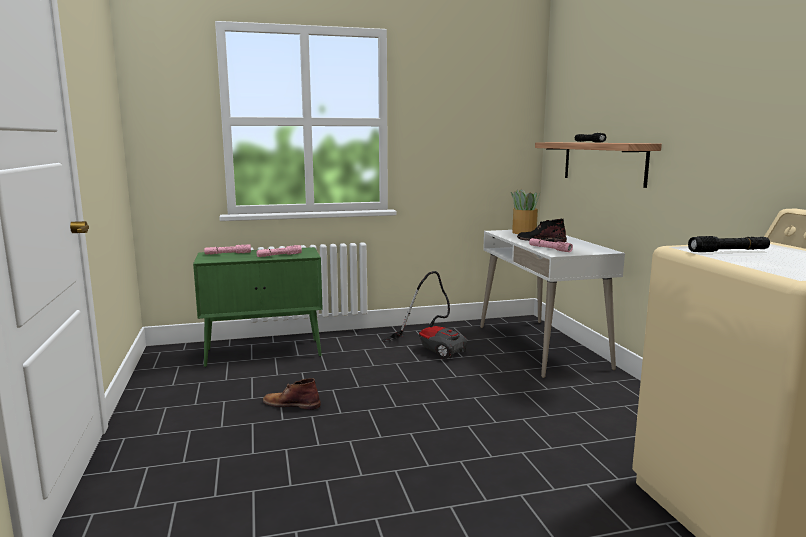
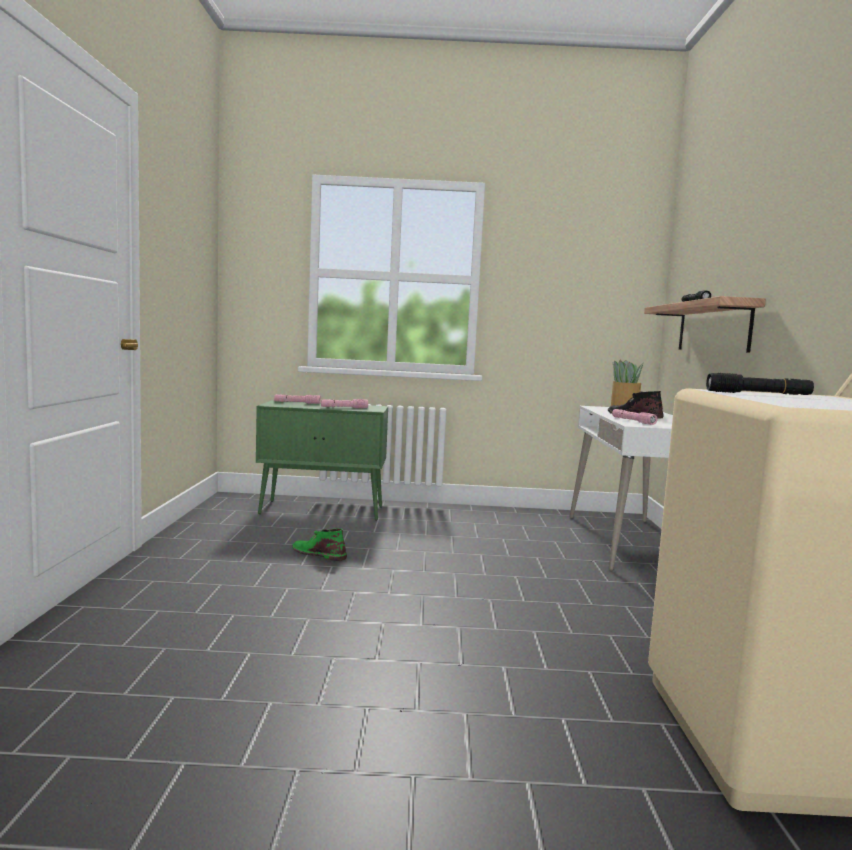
camera: 15 degrees right, 5 degrees down
(291, 404) = (319, 554): brown boot -> green boot
(432, 348) = (500, 528): vacuum cleaner -> none

